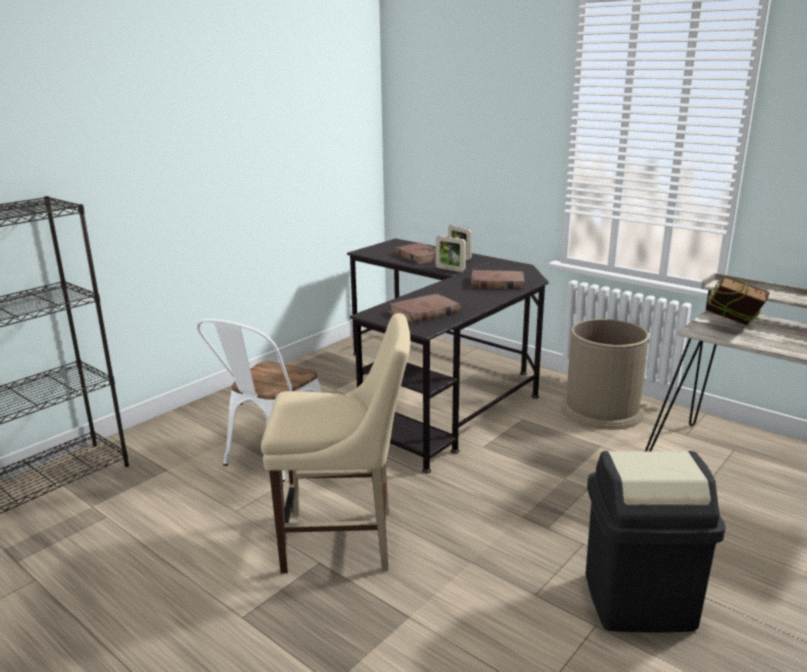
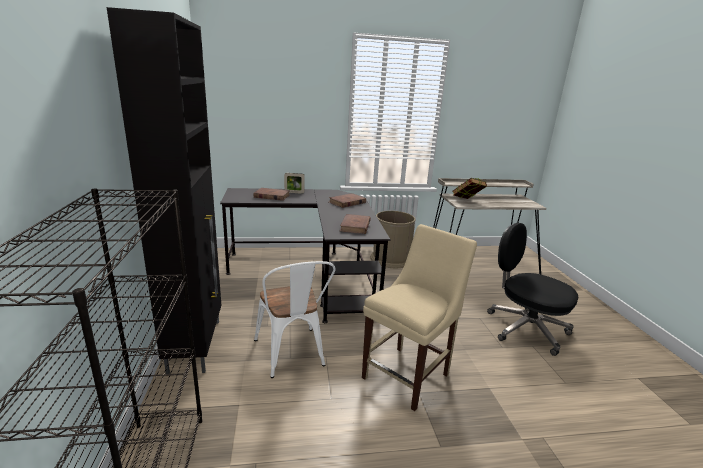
camera: 50 degrees left, 0 degrees up
(220, 407) = (196, 345): none -> black cabinet
(450, 269) = (306, 200): picture frame -> none
(638, 600) = (525, 328): black trash can -> black office chair

